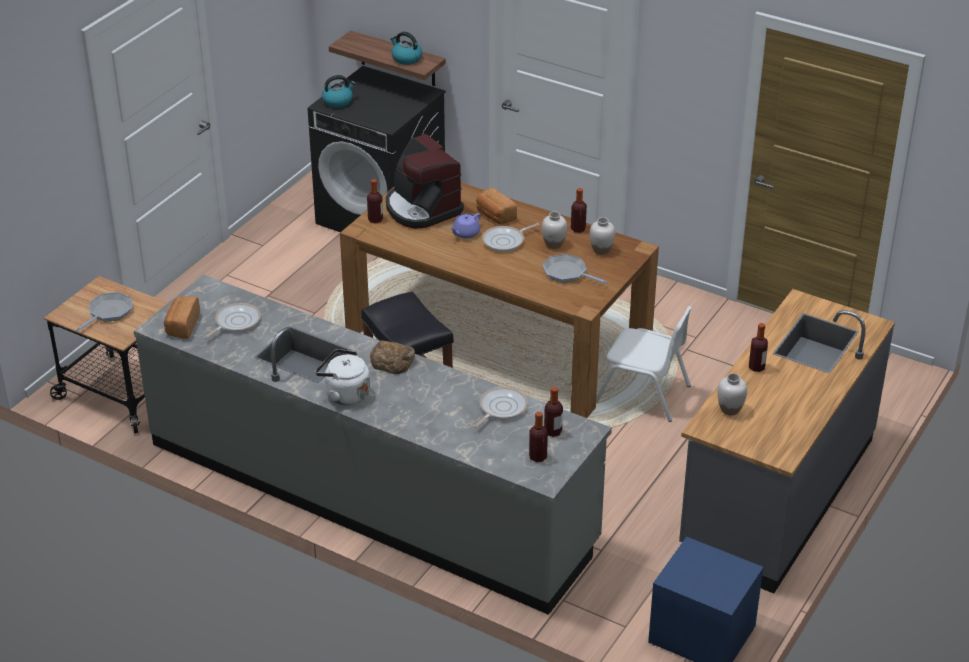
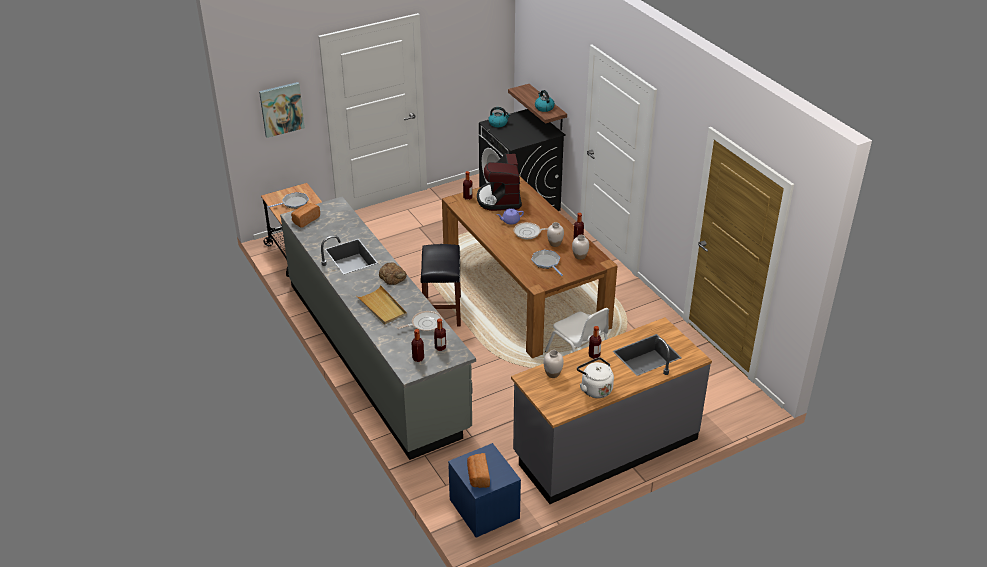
camera: 30 degrees right, 0 degrees up
(45, 166) = (281, 109): none -> picture
(235, 322) = (333, 227): frying pan -> none
(344, 394) = (350, 285): white kettle -> white kettle (595, 389)
(419, 408) = (382, 307): none -> beige tray
(495, 216) = (537, 216): bread -> bread (478, 477)

